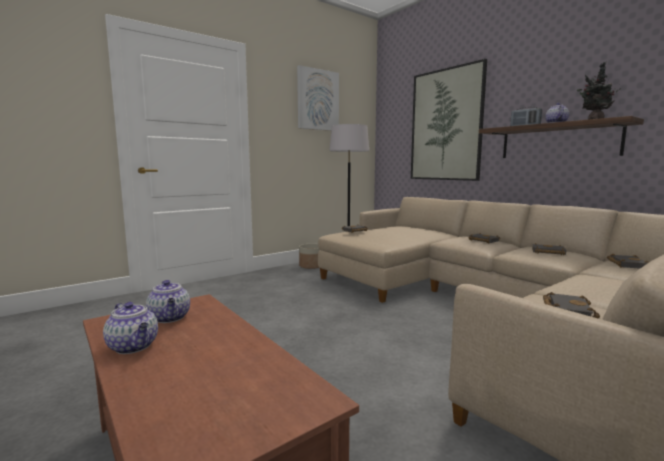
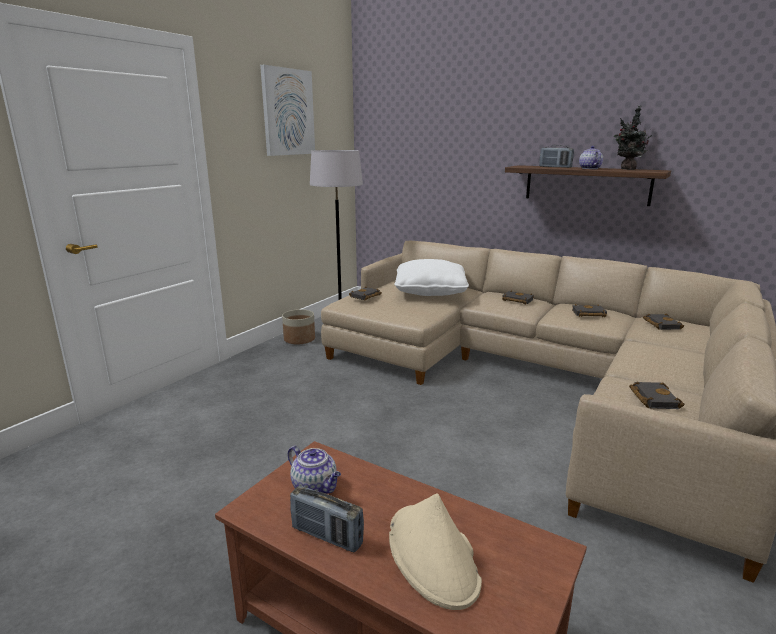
camera: 20 degrees left, 10 degrees up
(134, 347) = (327, 536): teapot -> radio
(197, 377) = (433, 555): none -> beige hat
(409, 231) = (430, 291): none -> white pillow
(446, 125) = (455, 151): picture -> none

